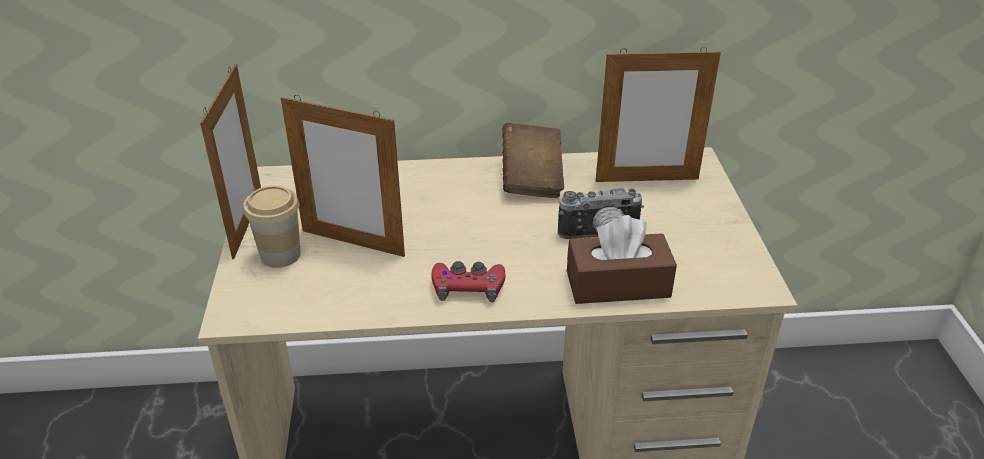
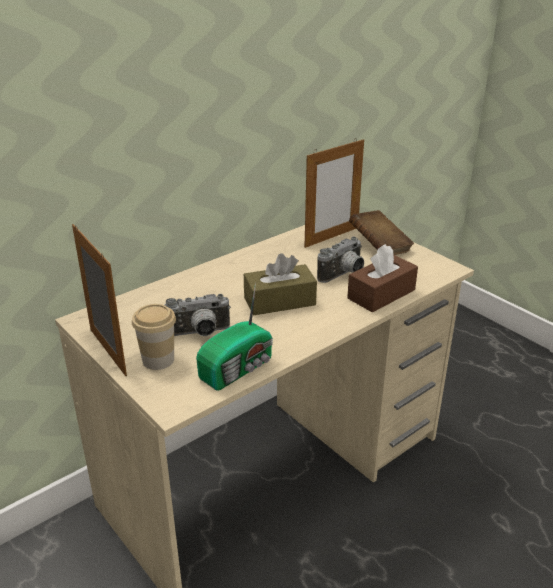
camera: 35 degrees left, 5 degrees down
(343, 304) = (239, 369): none -> radio
(353, 243) = (199, 334): picture frame -> camera
(468, 286) = (303, 328): red game controller -> none
(482, 240) = (279, 301): none -> brown tissue box
(531, 178) = (266, 258): brown book -> brown book (379, 247)

